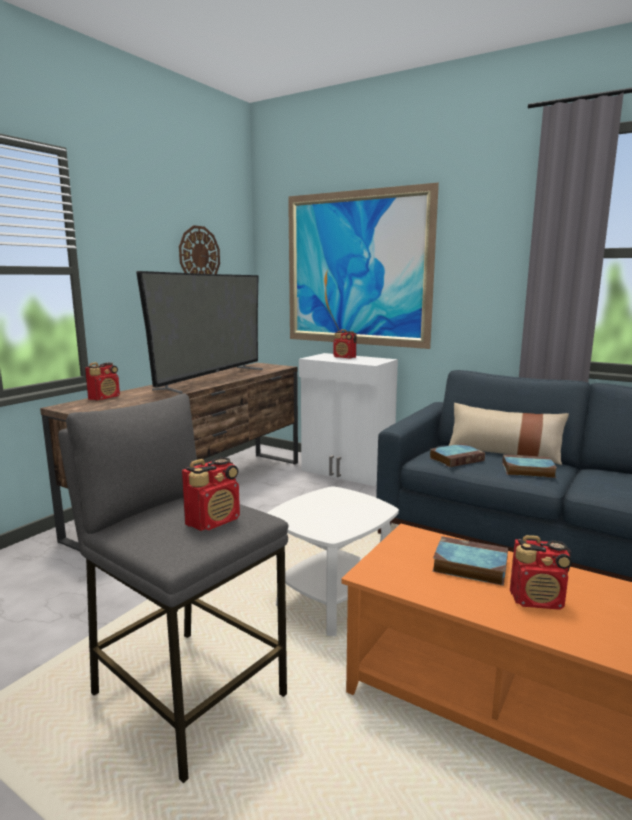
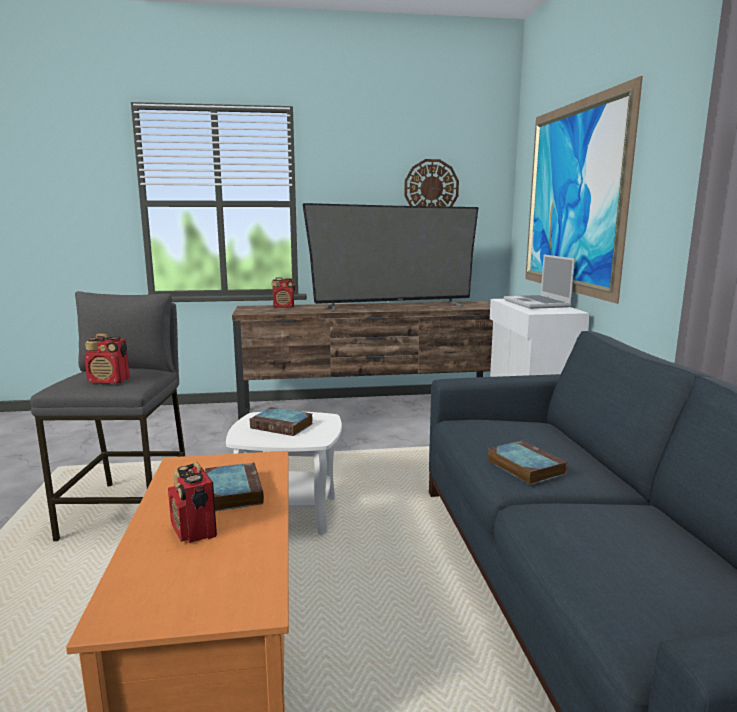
camera: 50 degrees right, 0 degrees up
(344, 357) = (537, 304): radio -> laptop
(457, 459) = (486, 432): book -> book (283, 426)
(504, 453) = (572, 449): beige pillow -> none

